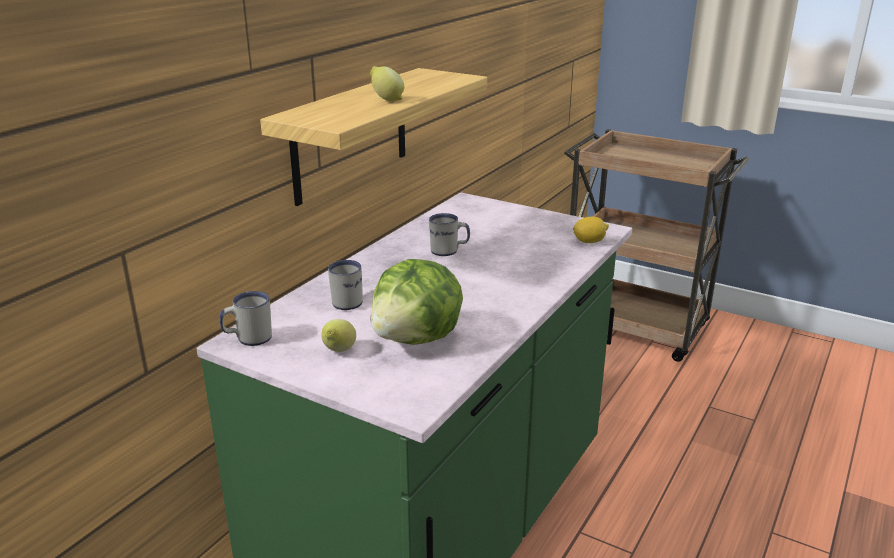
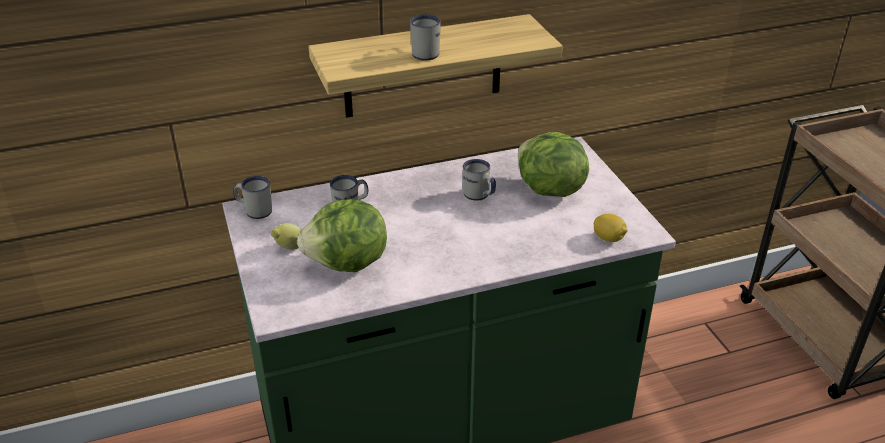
camera: 40 degrees right, 10 degrees up
(386, 100) = (424, 52): lemon -> white mug
(496, 229) = (548, 190): none -> lettuce

